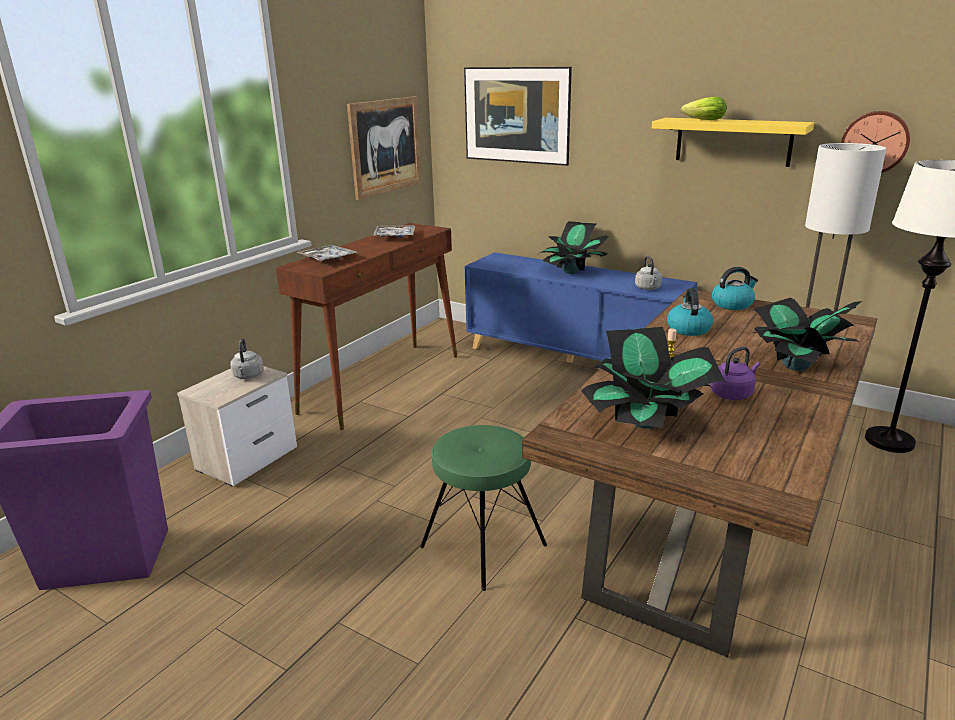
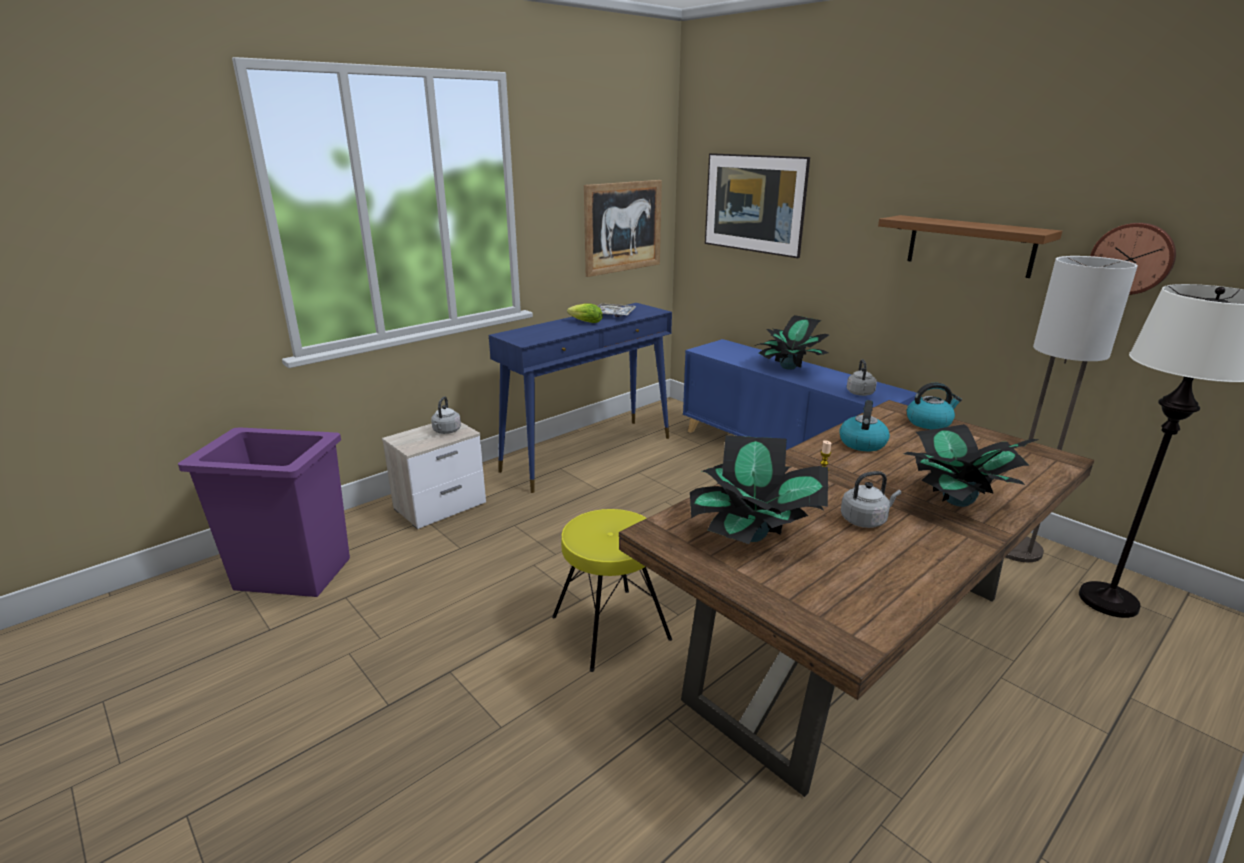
camera: 15 degrees right, 0 degrees up
(327, 259) = (538, 331): tray -> none
(383, 382) = (589, 453): brown console table -> blue console table
(483, 545) = (611, 627): green stool -> yellow stool
(702, 120) = (934, 220): lettuce -> lettuce (584, 322)
(732, 394) = (865, 520): purple kettle -> grey kettle
(733, 141) = (970, 245): yellow shelf -> brown shelf

